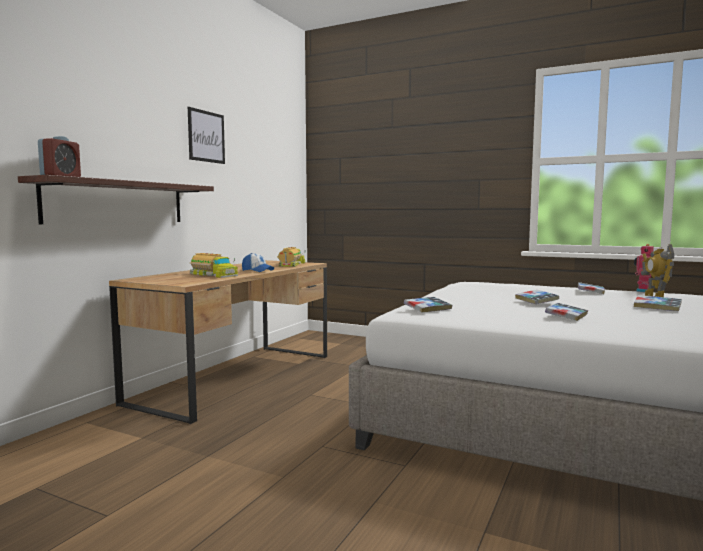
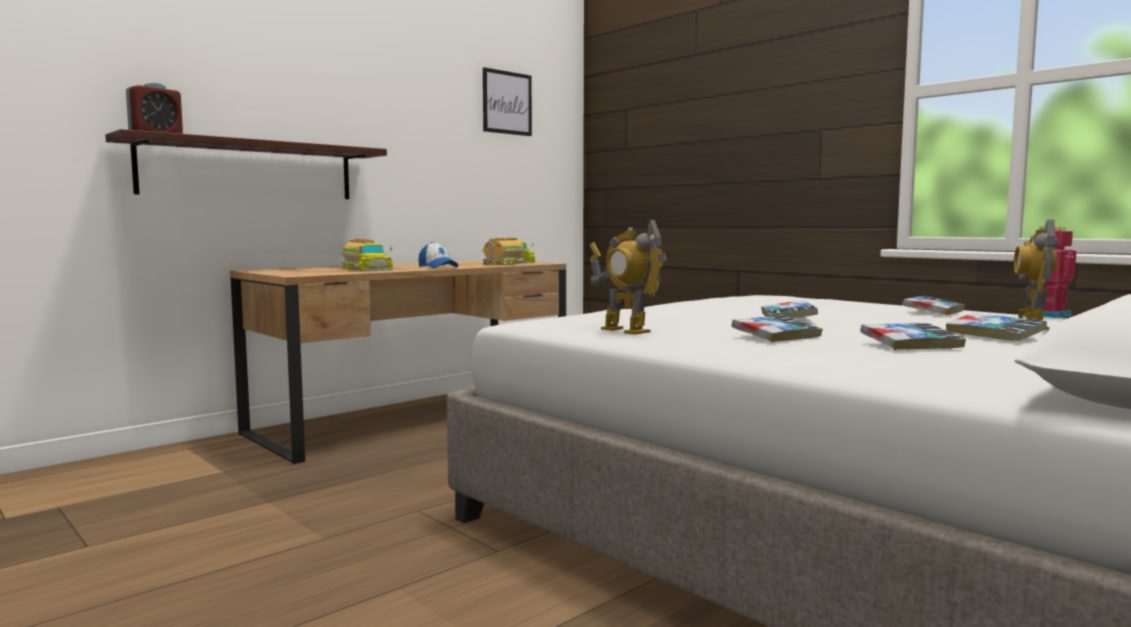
camera: 20 degrees right, 0 degrees up
(206, 136) = (396, 82): picture -> picture (507, 103)
(427, 309) = (579, 318): book -> book (911, 345)
(477, 317) = (625, 330): none -> toy robot

